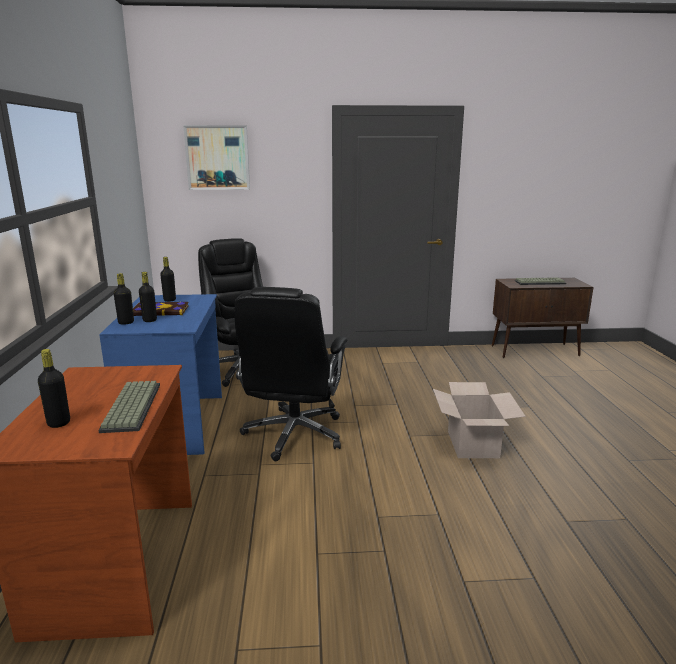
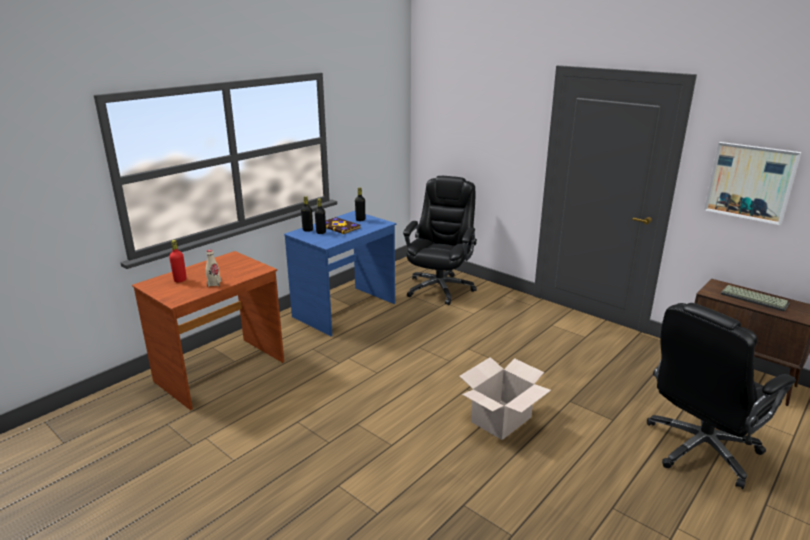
camera: 45 degrees right, 5 degrees up
(59, 423) = (180, 280): black bottle -> red bottle
(130, 406) = (214, 284): keyboard -> beige bottle
(217, 158) = (461, 105): picture -> picture (750, 182)
(294, 435) = (395, 349): black office chair -> black office chair (700, 449)

